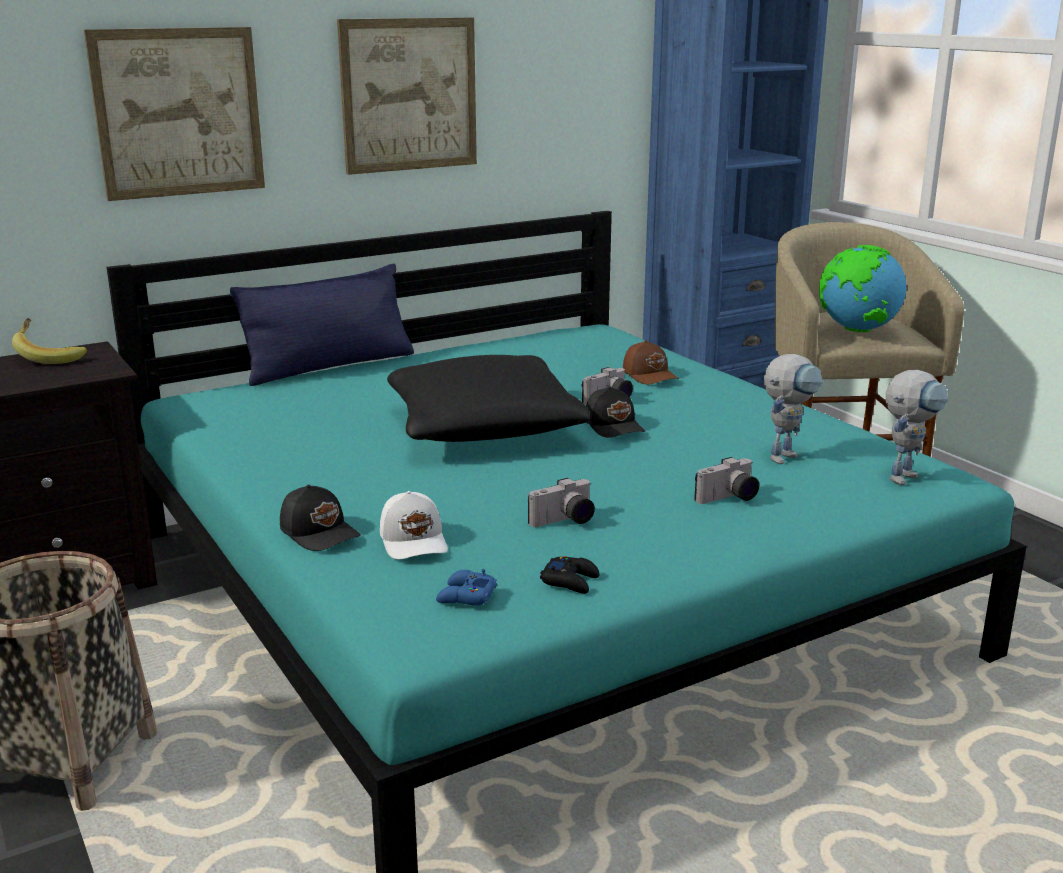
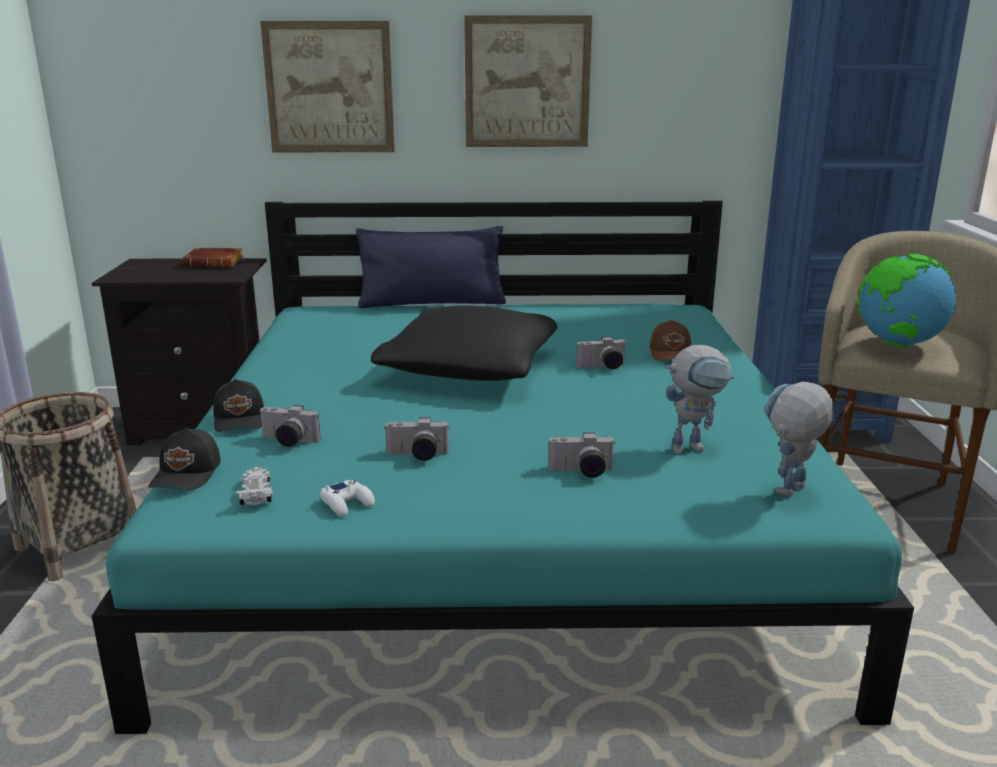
camera: 30 degrees right, 0 degrees up
(50, 357) = (216, 263): banana -> brown book
(415, 541) = (287, 442): white cap -> camera
(466, 596) = (256, 492): blue game controller -> white toy car
(570, 581) = (347, 503): black game controller -> white game controller
(614, 426) = (574, 389): black cap -> black cap (187, 474)
(905, 475) = (788, 494): toy robot -> toy robot turned 150 degrees clockwise

